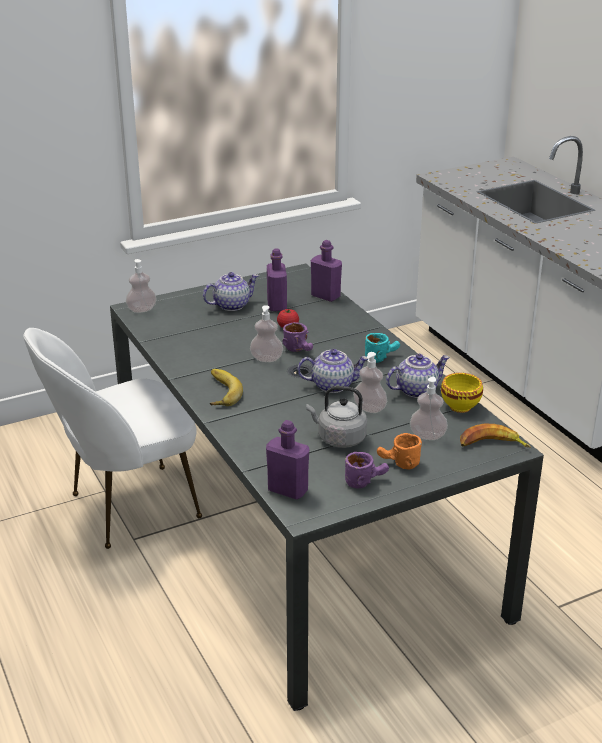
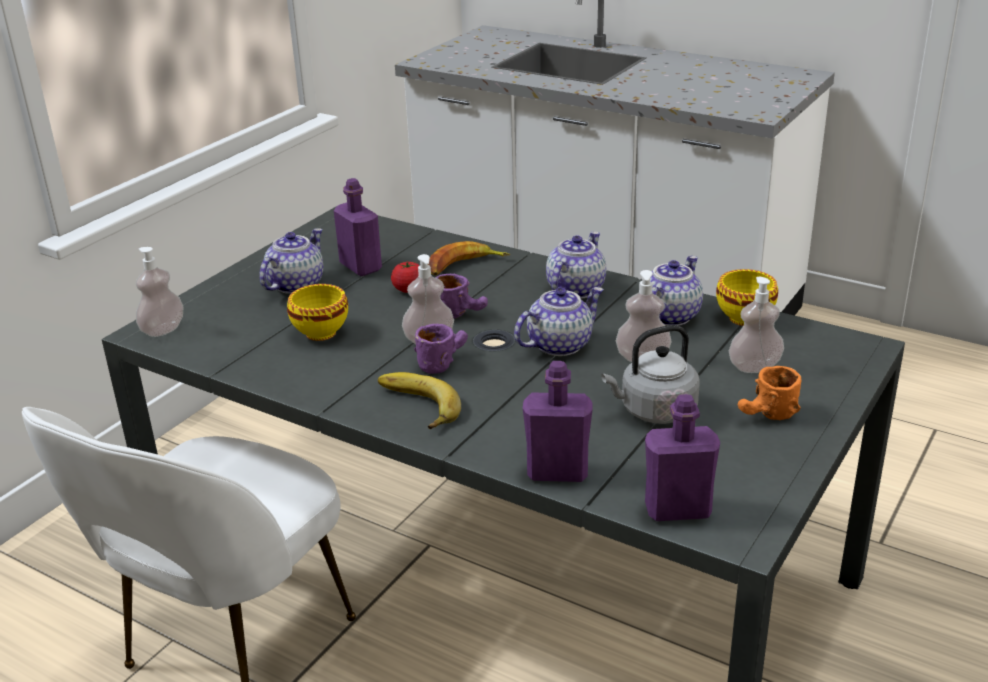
camera: 30 degrees left, 0 degrees up
(216, 336) = (320, 332): none -> yellow bowl
(325, 296) = (413, 237): purple bottle -> purple bottle (557, 472)
(365, 480) = (757, 454): purple mug -> purple mug (442, 361)
(381, 356) = (575, 289): turquoise mug -> teapot
(492, 444) = (838, 351): banana -> banana (464, 266)

